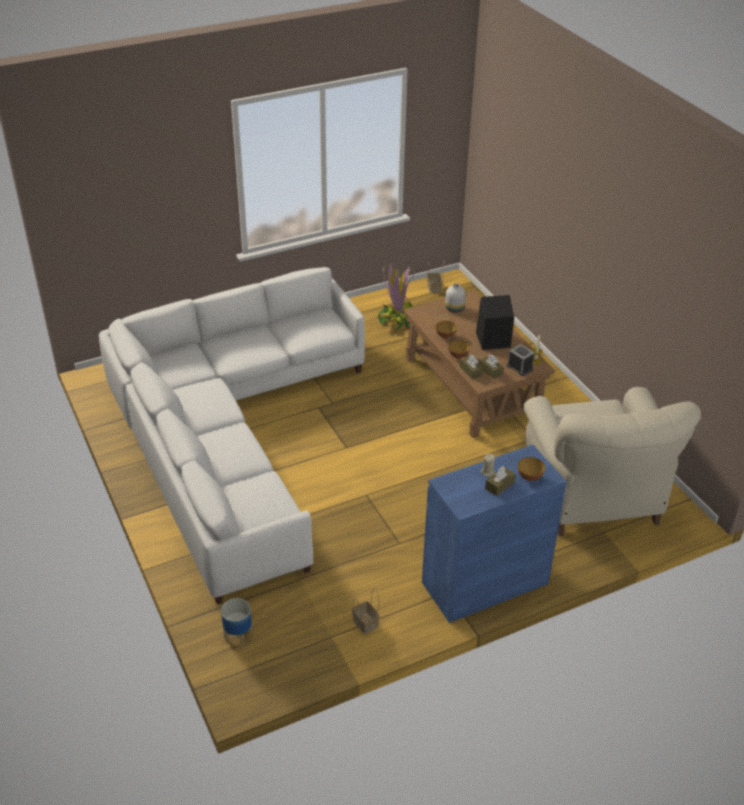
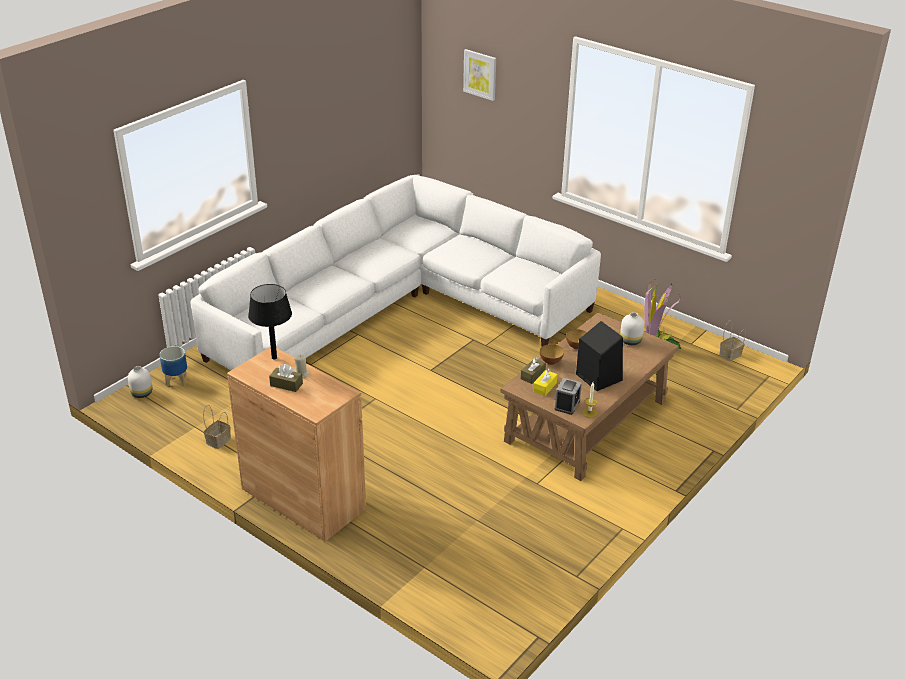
camera: 65 degrees right, 5 degrees down
(127, 187) = (480, 74): none -> picture
(243, 669) = (142, 393): none -> white vase
(451, 483) = (274, 358): none -> black table lamp
(485, 583) = (303, 499): blue cabinet -> brown cabinet
(490, 371) = (544, 387): brown tissue box -> yellow tissue box
(529, 477) = (308, 399): bowl -> none
(594, 497) = (475, 548): beige armchair -> none

